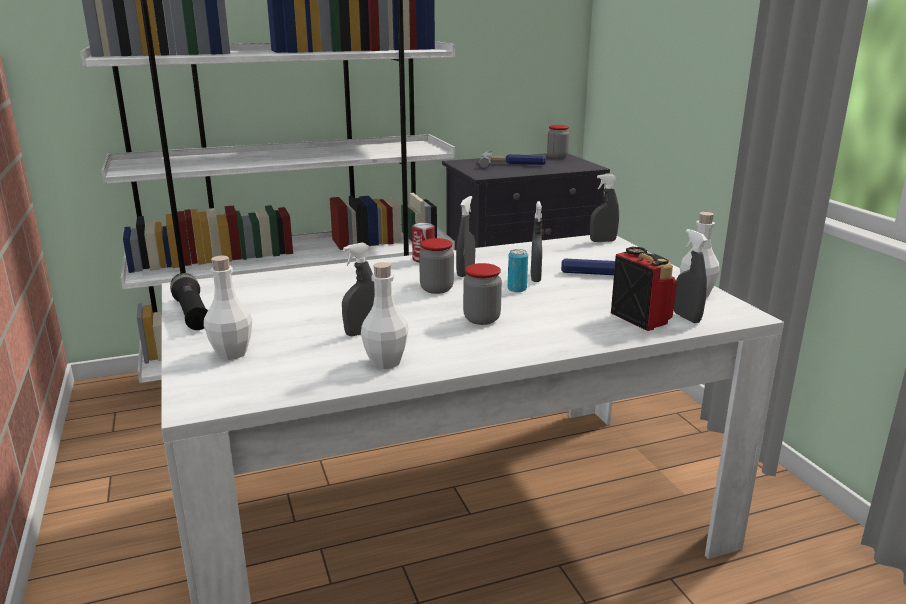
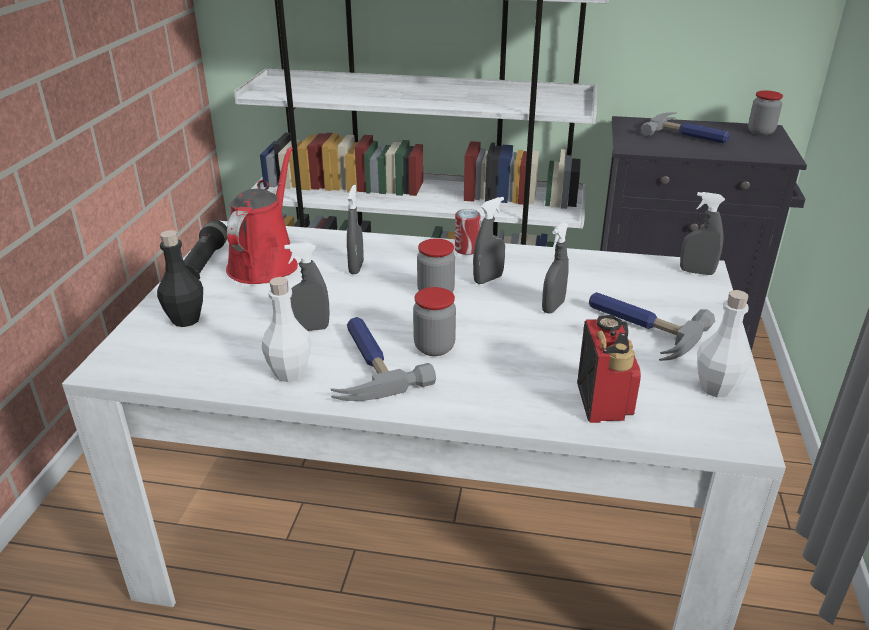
camera: 30 degrees right, 10 degrees up
(232, 353) = (186, 319): white bottle -> black bottle
(255, 301) = (265, 263): none -> red watering can
(443, 341) = (367, 364): none -> hammer
(517, 289) = (516, 317): can -> none
(686, 317) = (661, 418): grey spray bottle -> grey spray bottle (356, 267)

